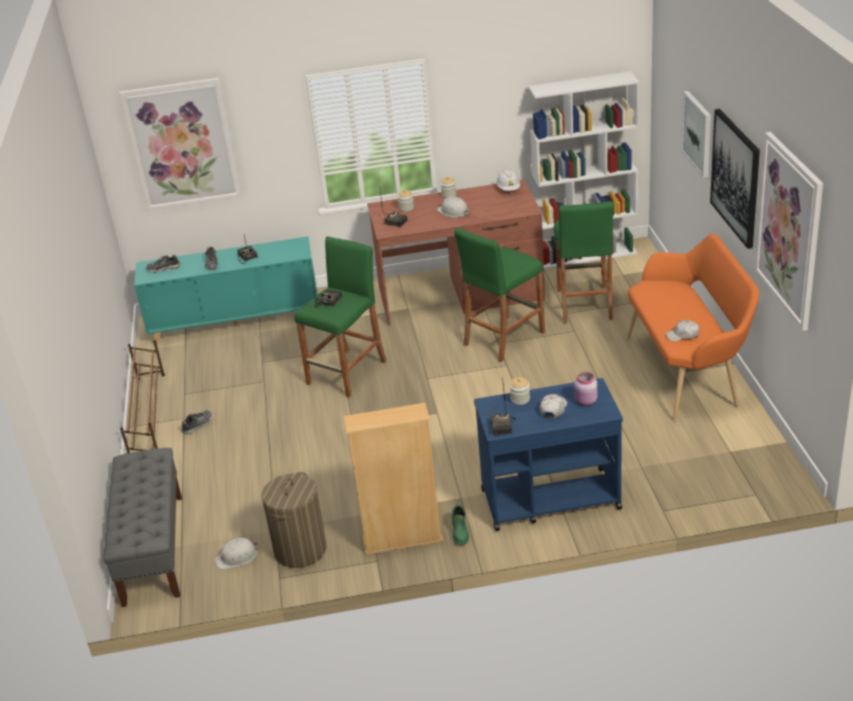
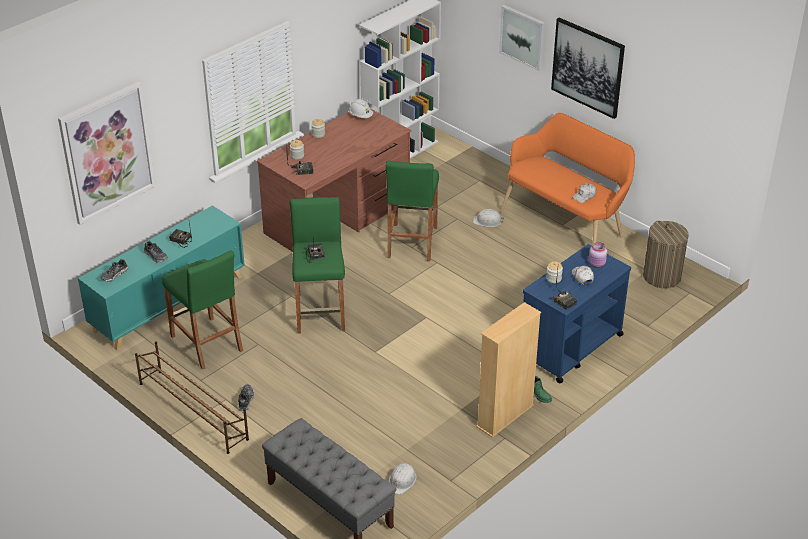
camera: 40 degrees left, 5 degrees up
(300, 550) = (442, 455): laundry basket -> laundry basket (662, 276)
(453, 211) = (340, 148): white hard hat -> white hard hat (487, 221)
(584, 304) = (442, 195): green stool -> green stool (206, 343)
(789, 230) = (671, 99): picture -> none

